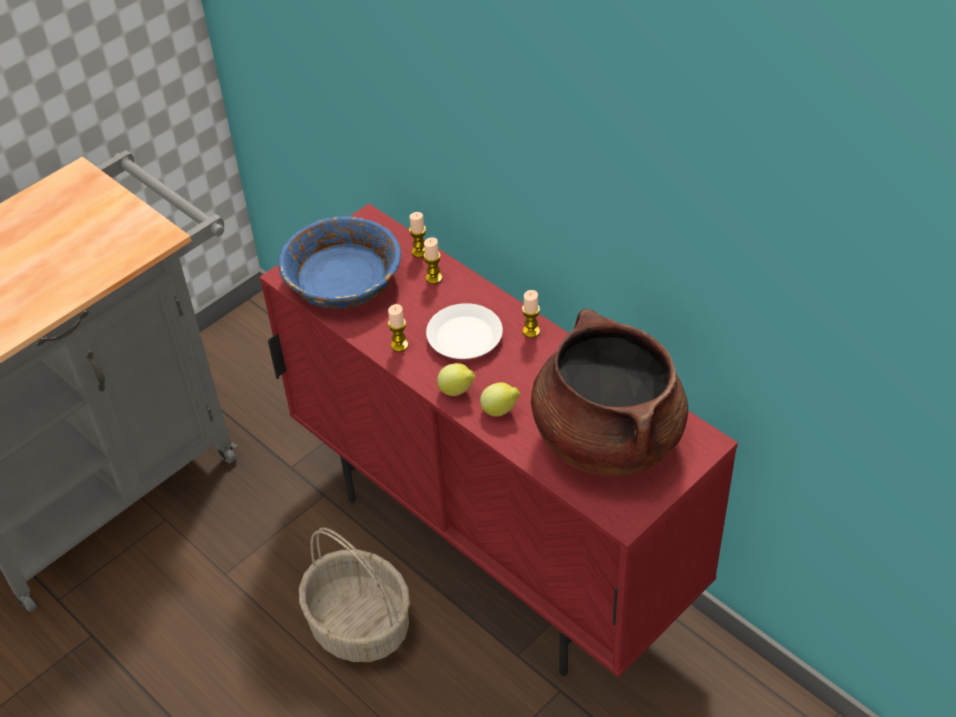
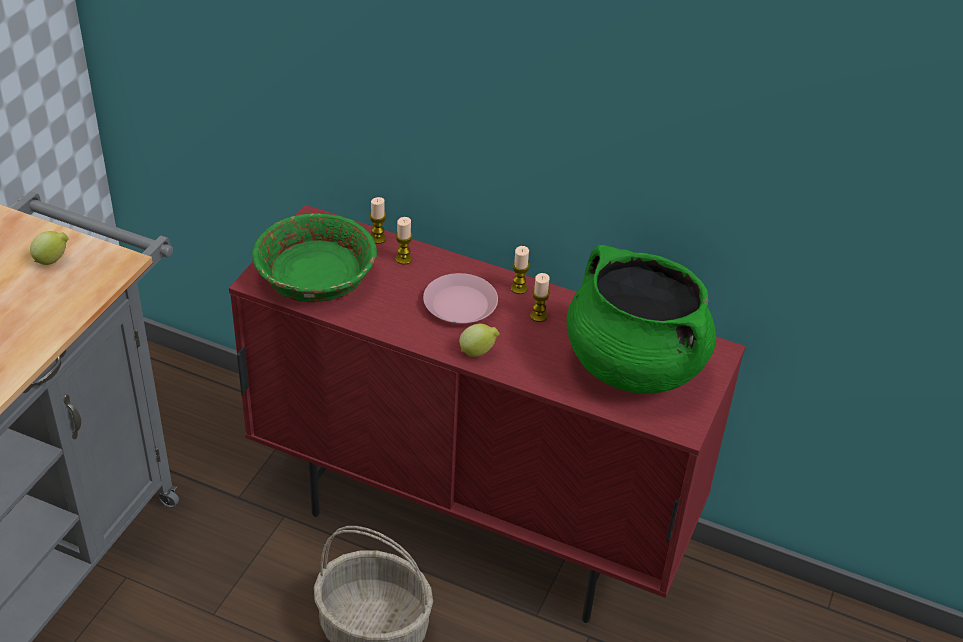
camera: 25 degrees left, 5 degrees down
(342, 281) = (315, 277): blue bowl -> green bowl
(399, 345) = (402, 323): candle -> candle (538, 316)
(465, 337) = (460, 304): white plate -> pink plate
(500, 411) = (527, 361): lemon -> lemon (52, 260)
(606, 437) = (633, 364): brown cooking pot -> green cooking pot

